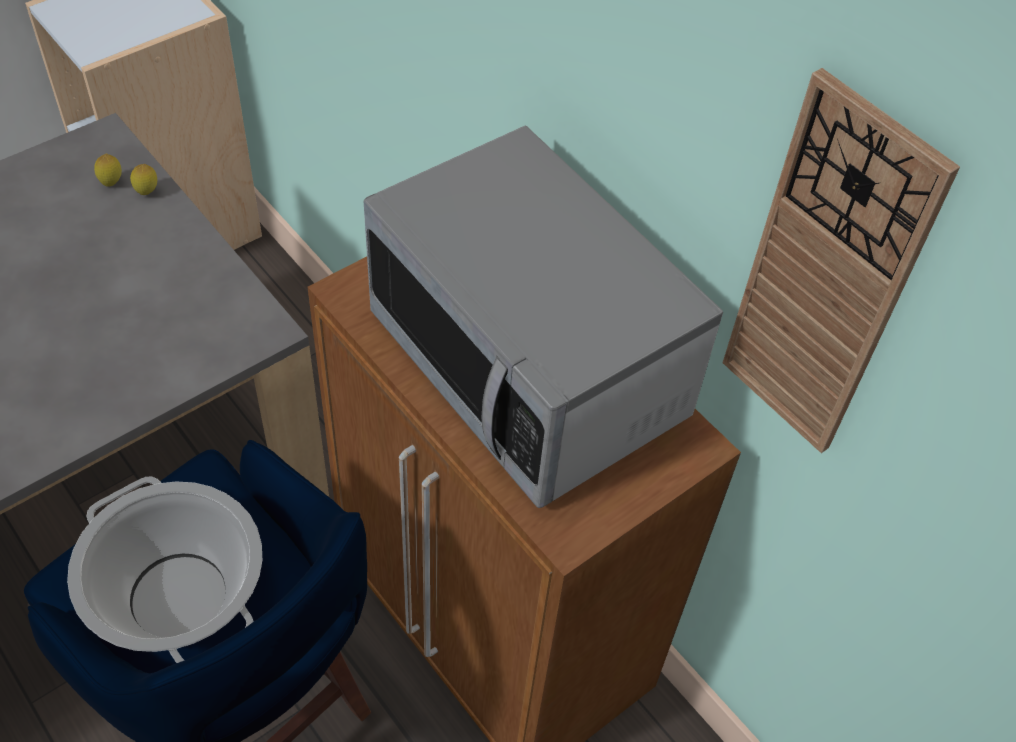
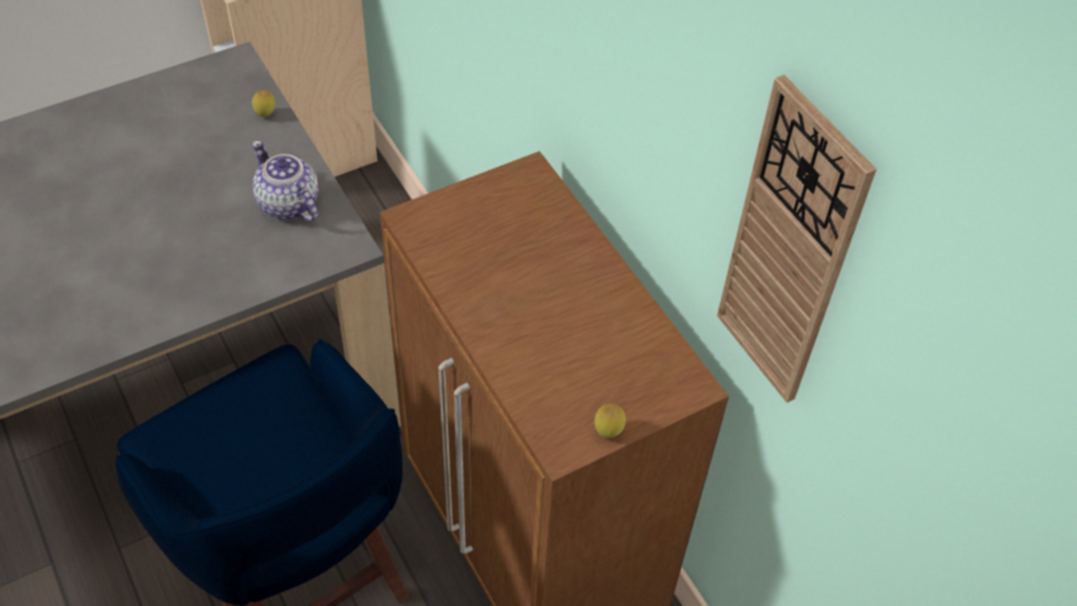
camera: 10 degrees right, 0 degrees up
(112, 183) = (237, 104): lemon -> lemon (608, 432)
(177, 596) = (241, 464): cooking pot -> none
(189, 290) = (288, 204): none -> teapot
(529, 367) = (557, 302): microwave -> none

